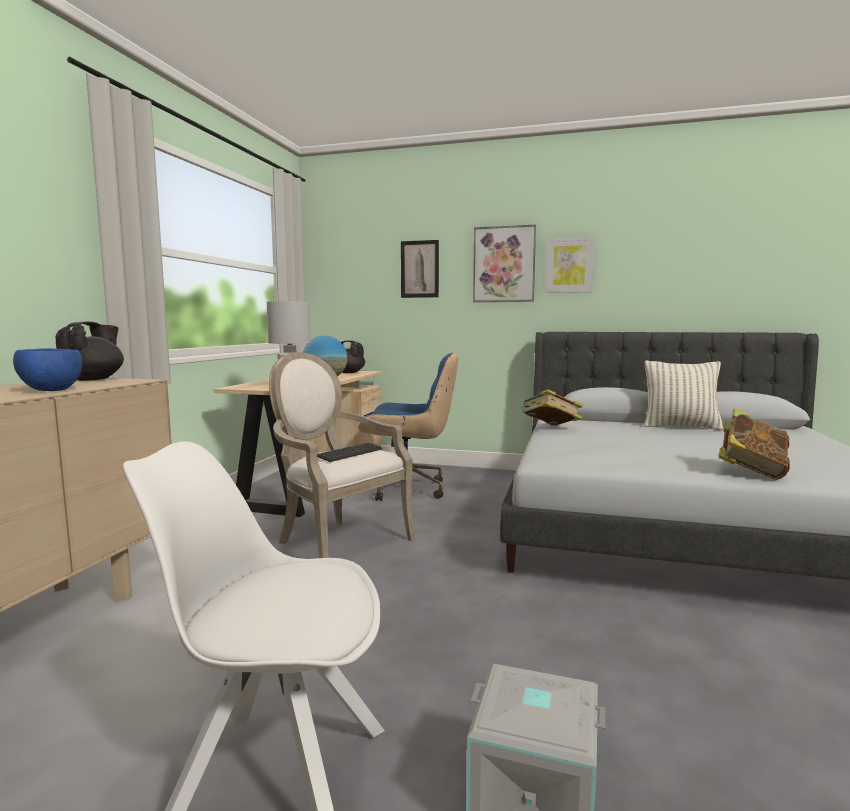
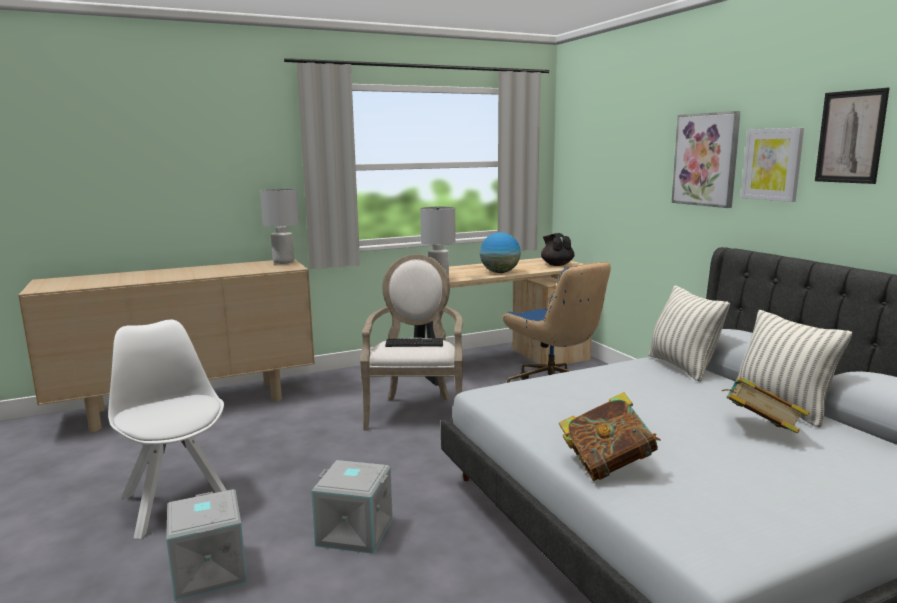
camera: 50 degrees right, 5 degrees up
(51, 390) = (235, 271): blue bowl -> none
(92, 379) = (284, 263): black teapot -> grey table lamp
(419, 269) = (633, 161): picture -> picture (850, 137)
(546, 660) = (354, 532): none -> grey storage box
(550, 429) = (618, 366): book -> book (759, 431)
(578, 422) = (682, 367): none -> pillow

